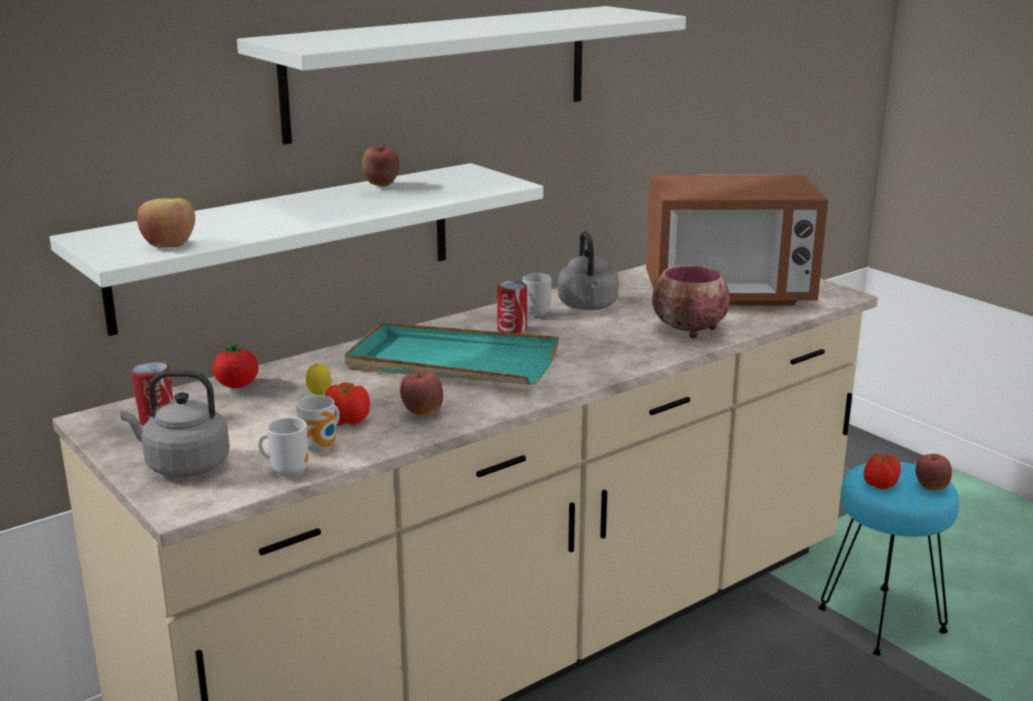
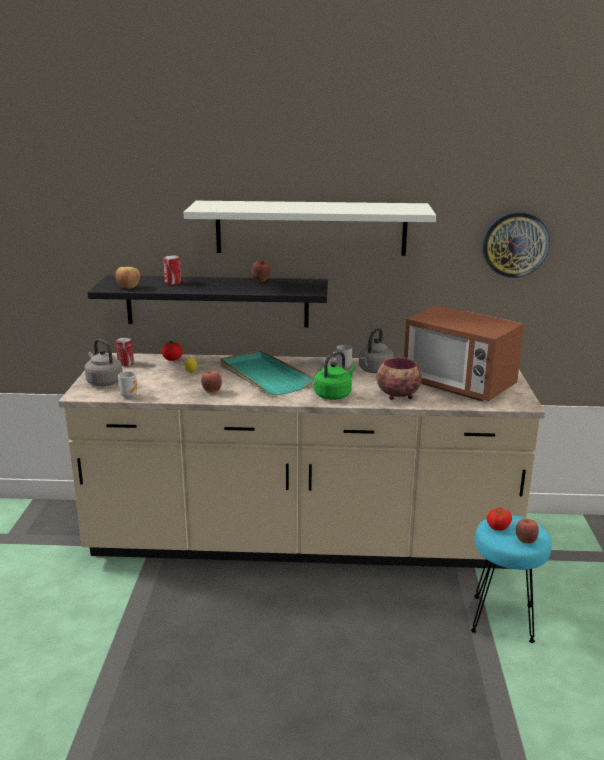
camera: 40 degrees right, 0 degrees up
(287, 245) = (217, 301): white shelf -> black shelf
(321, 447) = (155, 391): mug -> none
(348, 421) = (181, 385): tomato -> none
(512, 330) = (317, 370): can -> can (173, 282)
(610, 356) = (334, 395): none -> green kettle
(710, 61) = (515, 244): none -> wall clock

